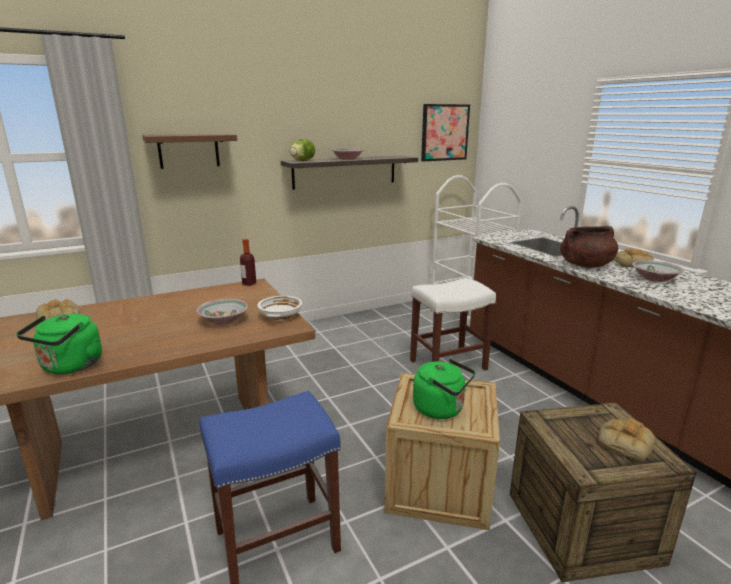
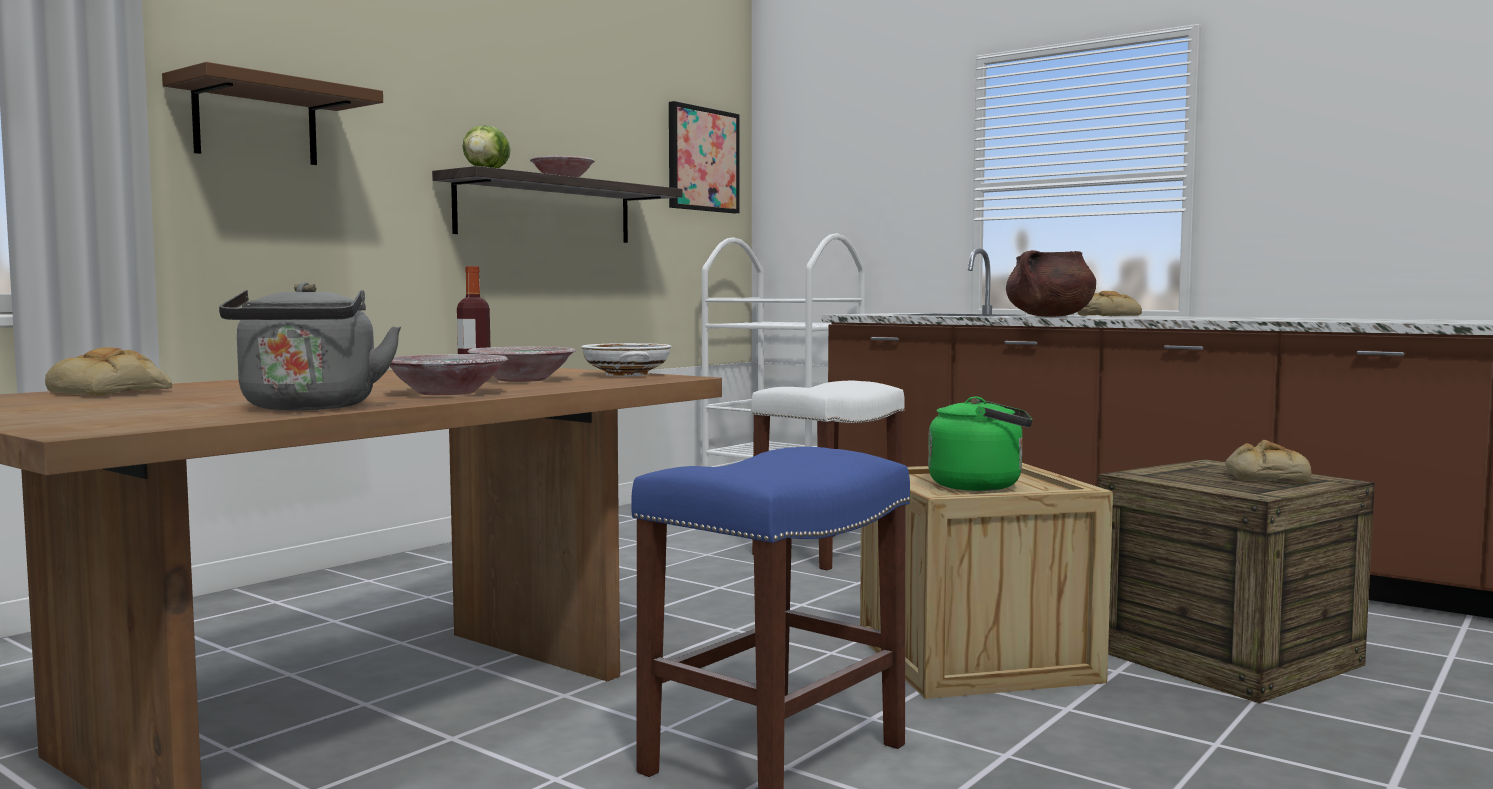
camera: 25 degrees left, 15 degrees down
(70, 367) = (308, 408): green kettle -> grey kettle
(655, 279) = (1161, 317): bowl -> bowl (446, 393)

